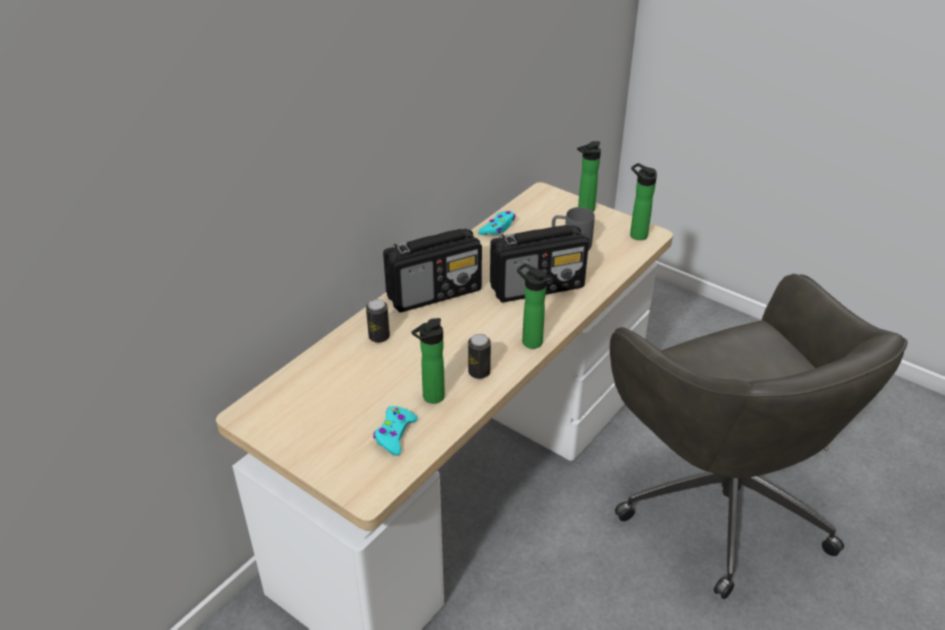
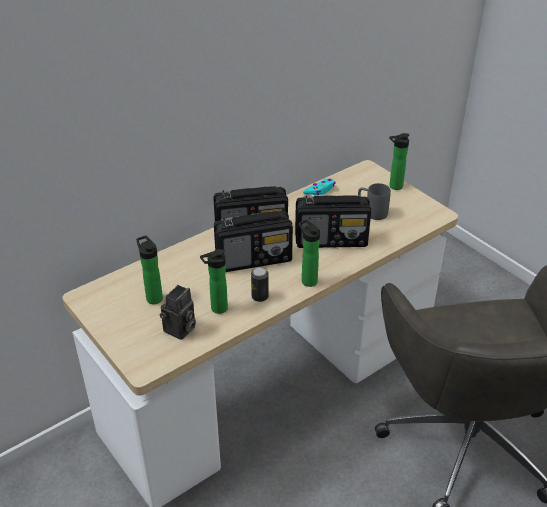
camera: 15 degrees right, 0 degrees up
(379, 337) = (198, 258): can -> none
(395, 434) = (180, 330): turquoise game controller -> camera
(452, 326) = (254, 259): none -> radio
(636, 234) = (427, 212): bottle -> bottle (153, 297)

